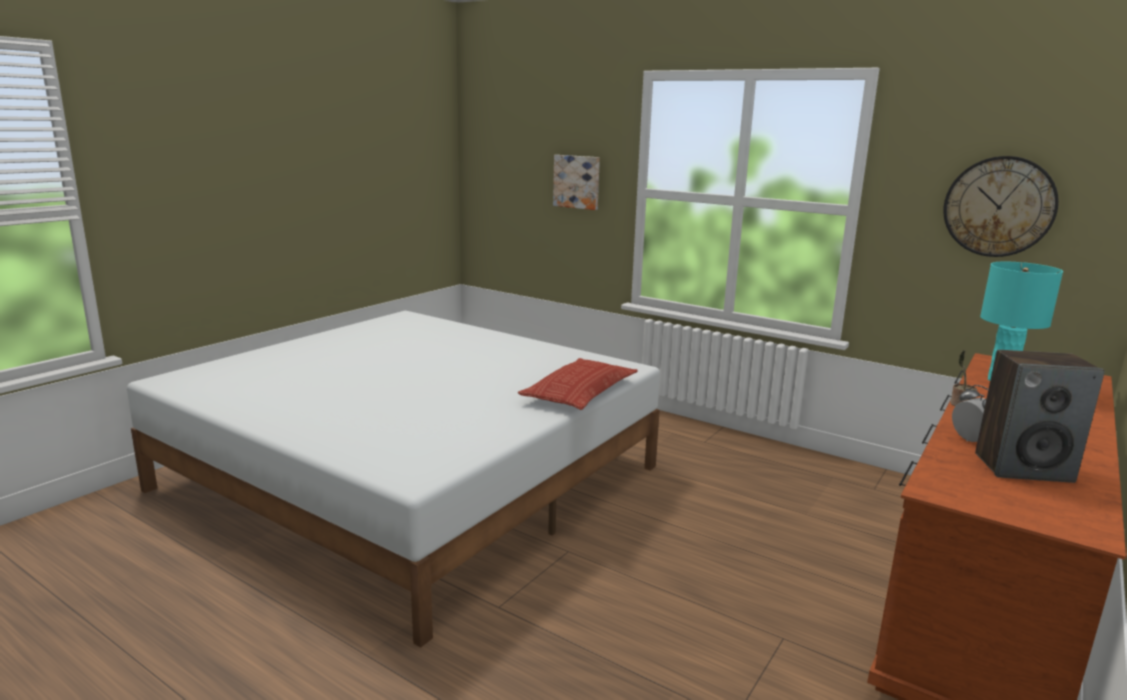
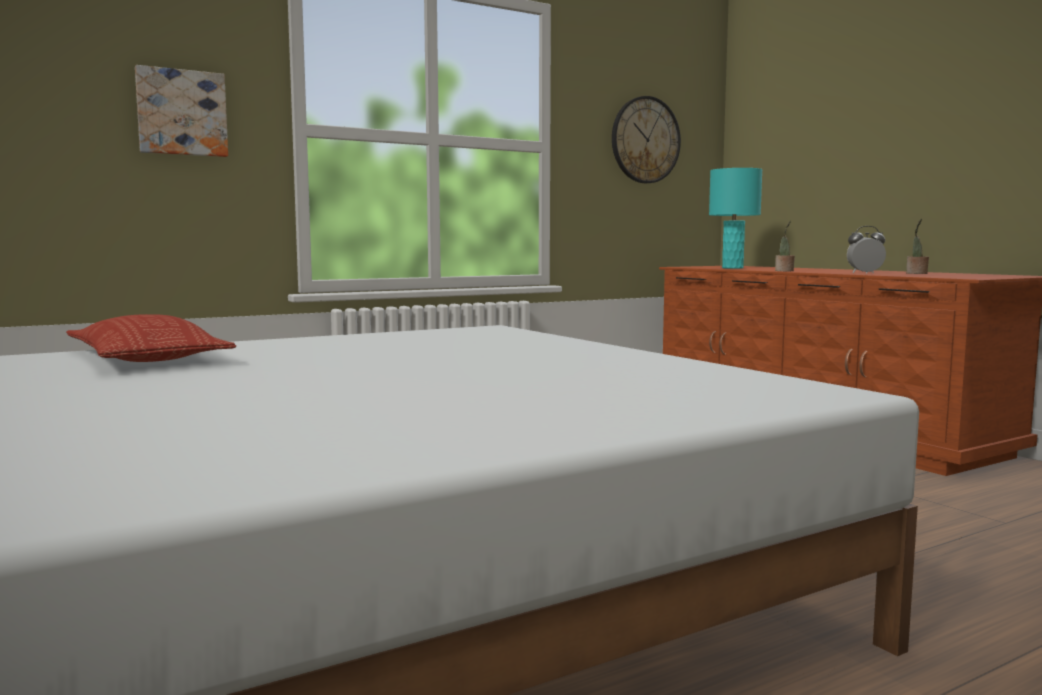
camera: 65 degrees left, 10 degrees down
(580, 392) = (557, 340): pillow -> pillow (146, 357)
(1023, 468) = (916, 273): speaker -> potted plant

